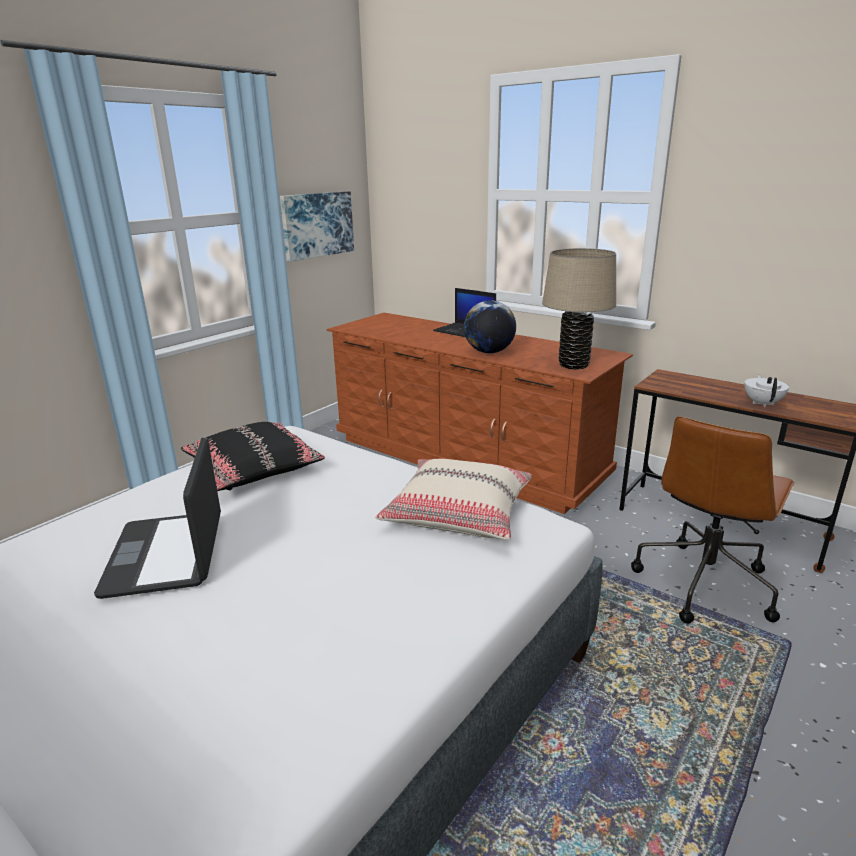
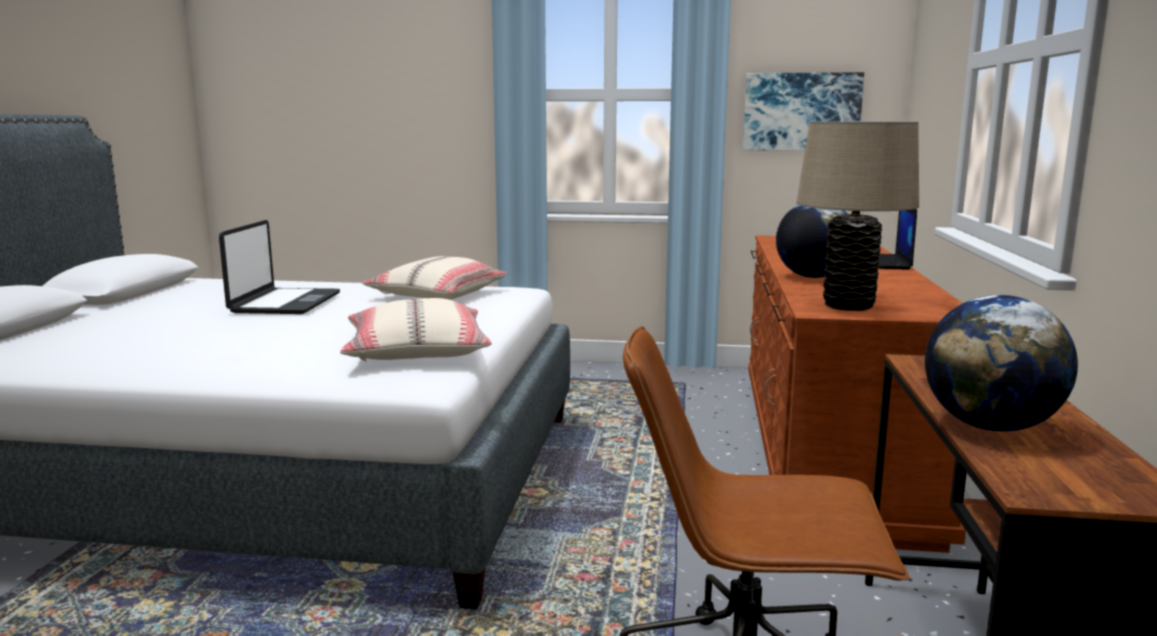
camera: 60 degrees right, 10 degrees down
(167, 554) = (284, 303): laptop -> laptop turned 135 degrees clockwise
(253, 468) = (437, 294): black pillow -> beige pillow
(762, 403) = (991, 427): white teapot -> globe

